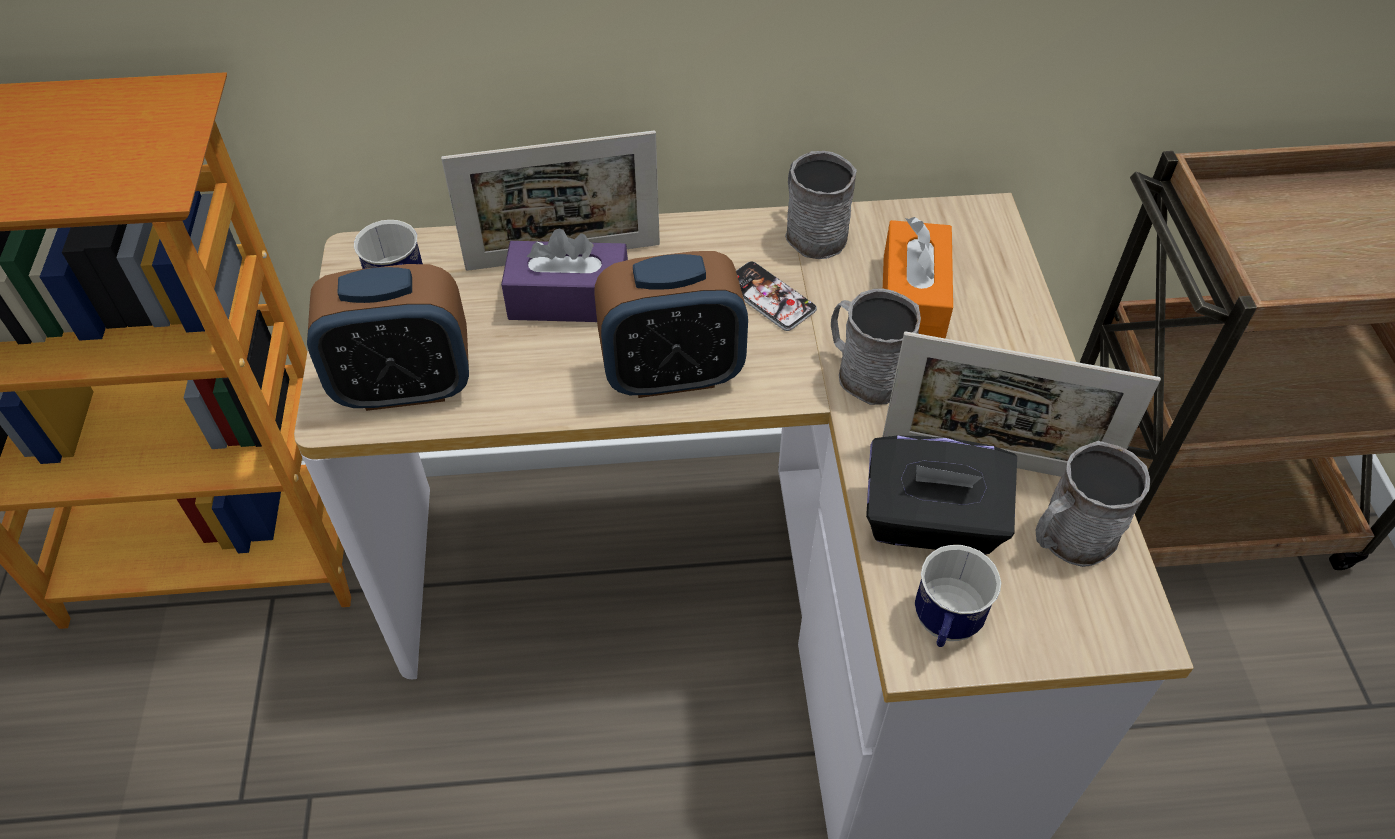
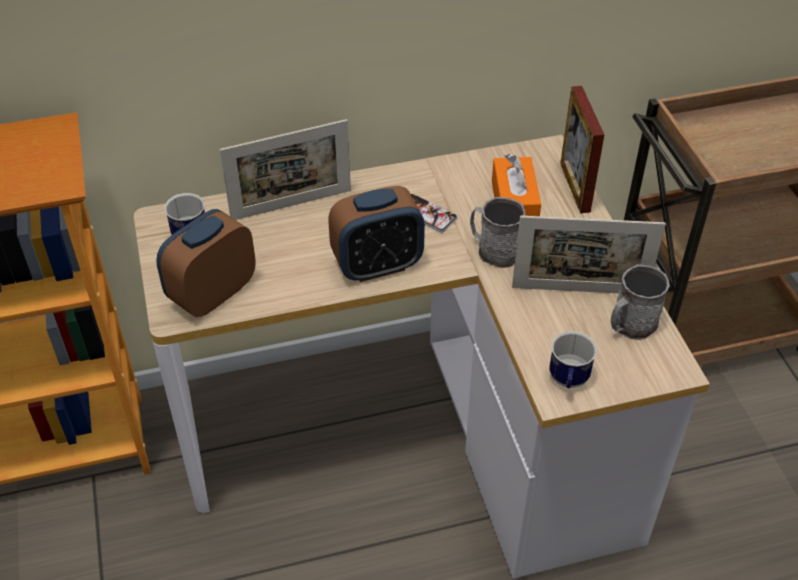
camera: 10 degrees left, 5 degrees down
(405, 386) = (212, 294): alarm clock -> alarm clock turned 150 degrees clockwise
(569, 299) = (301, 230): purple tissue box -> none
(811, 231) = (443, 172): grey mug -> none
(931, 523) = (550, 328): black tissue box -> none
(1017, 282) = (575, 187): none -> picture frame

